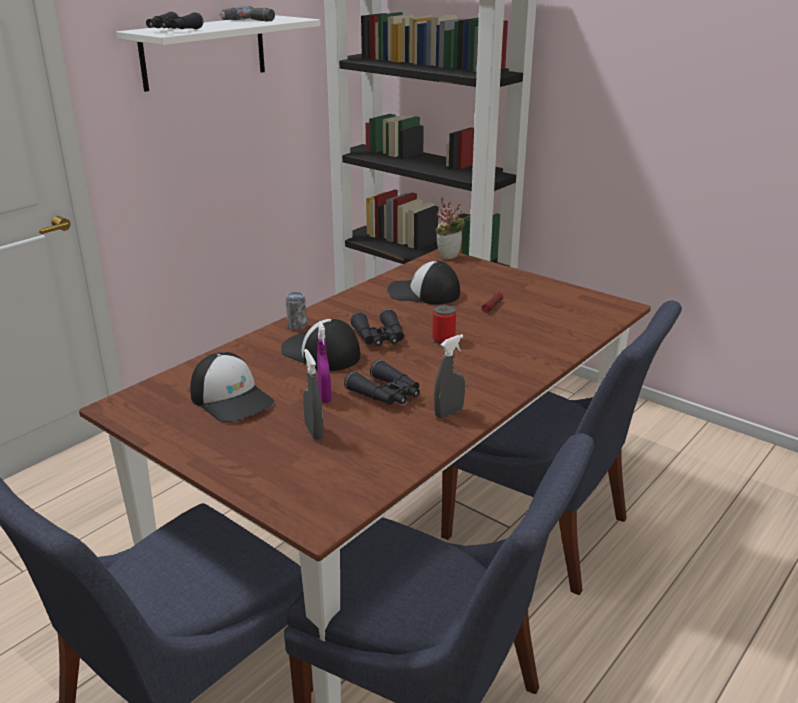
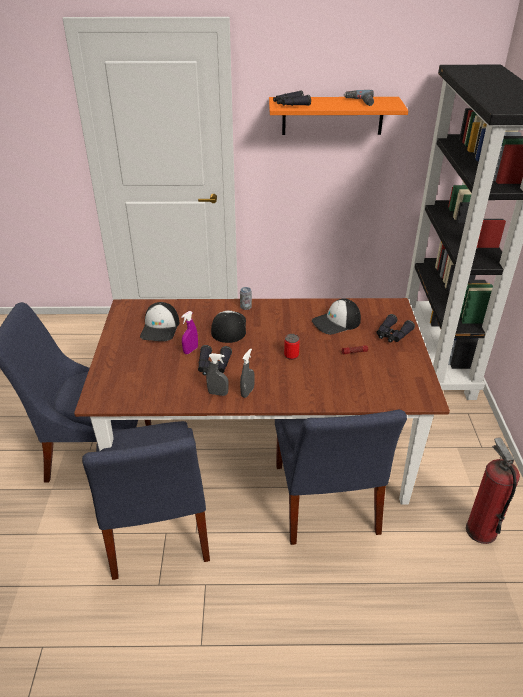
camera: 50 degrees right, 10 degrees up
(204, 52) = (332, 115): white shelf -> orange shelf
(314, 432) = (158, 364): grey spray bottle -> grey spray bottle (247, 392)
(379, 338) = (266, 335): black binoculars -> black binoculars (392, 334)
(423, 293) = (336, 322): cap -> cap turned 90 degrees counterclockwise
(448, 256) = (399, 306): potted plant -> none
(677, 455) = (480, 530): none -> fire extinguisher

